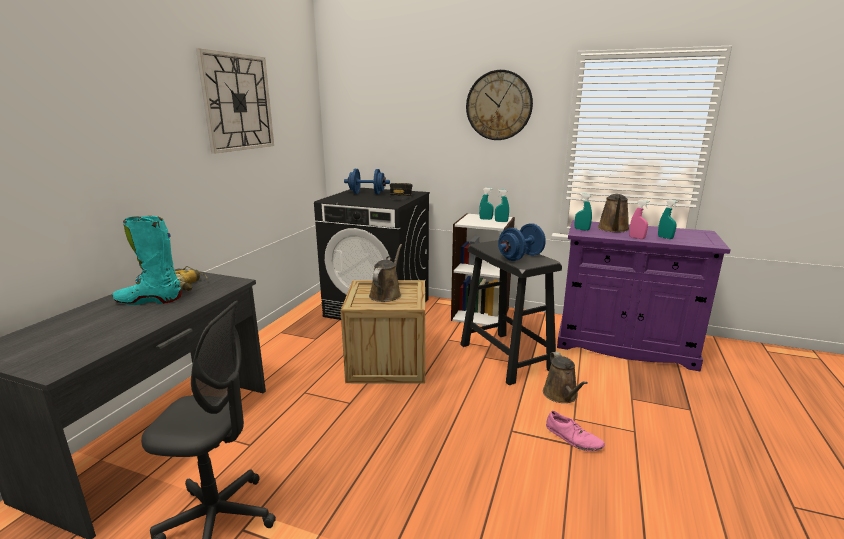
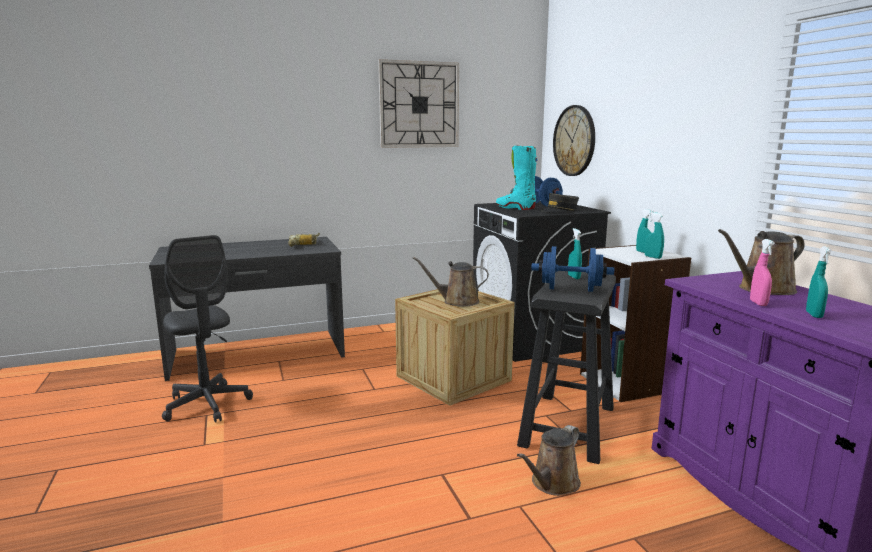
camera: 50 degrees right, 5 degrees down
(149, 300) = (268, 247): turquoise boot -> turquoise boot (515, 208)
(386, 294) = (457, 301): brown watering can -> brown watering can turned 150 degrees counterclockwise
(499, 105) = (689, 99): wall clock -> wall clock (574, 141)
(573, 438) = (481, 516): pink shoe -> none
(581, 229) = (709, 279): turquoise spray bottle -> turquoise spray bottle (574, 277)

